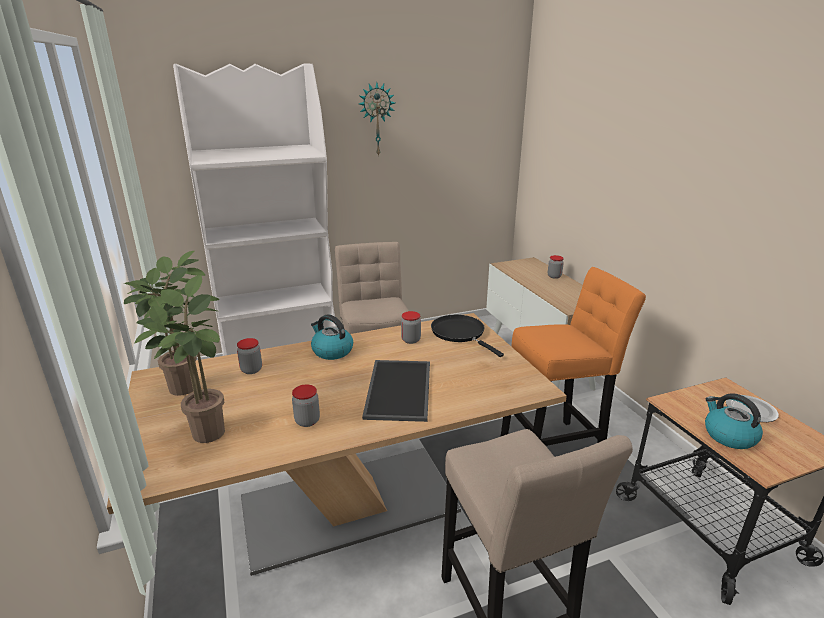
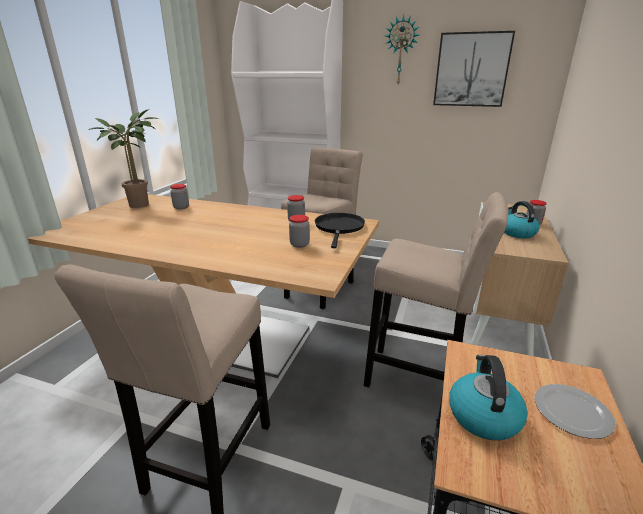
camera: 40 degrees right, 0 degrees up
(204, 431) = (106, 224): potted plant -> none
(307, 421) = (151, 237): jar -> jar (299, 244)
(331, 351) = (237, 212): kettle -> kettle (517, 233)
(400, 390) = (228, 242): tray -> none
(447, 136) = (471, 70): none -> picture
(555, 446) = (419, 379): orange stool -> beige stool

